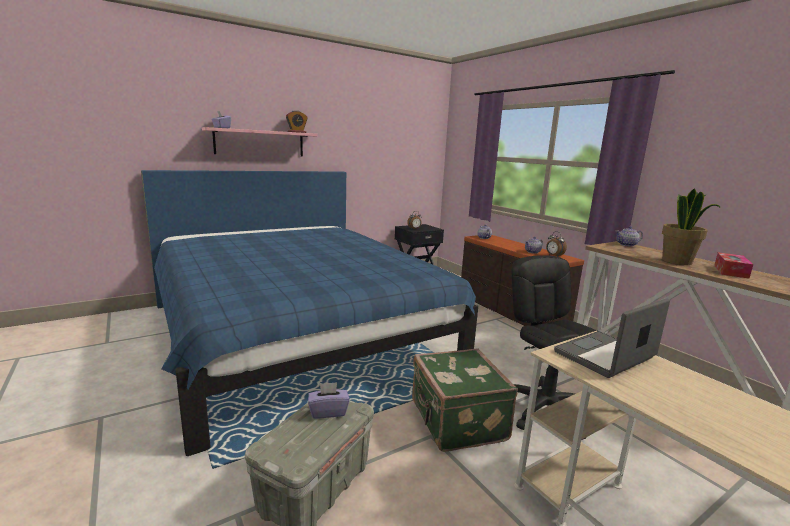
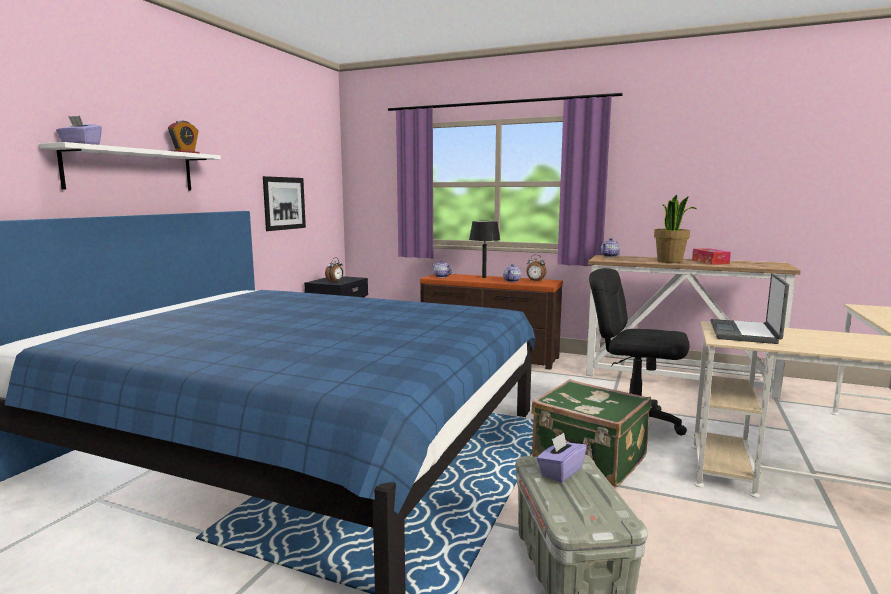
camera: 35 degrees left, 5 degrees down
(260, 143) = (131, 170): pink shelf -> white shelf
(383, 167) = (284, 203): none -> picture
(516, 244) = (484, 277): none -> black table lamp

